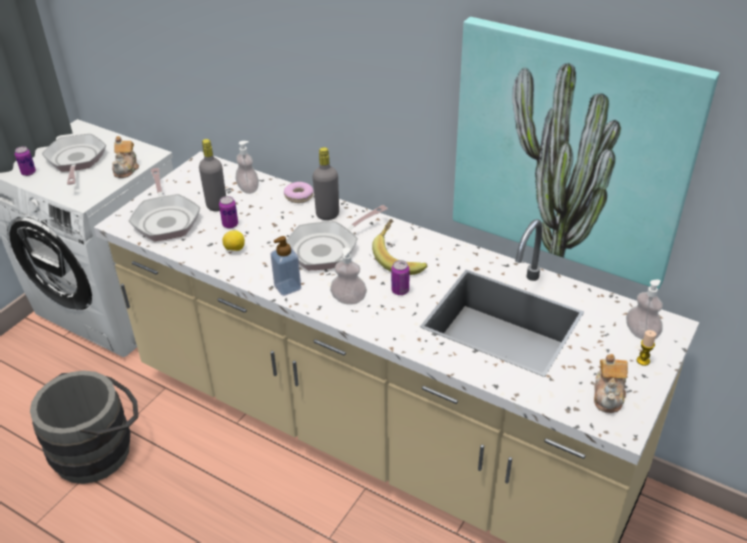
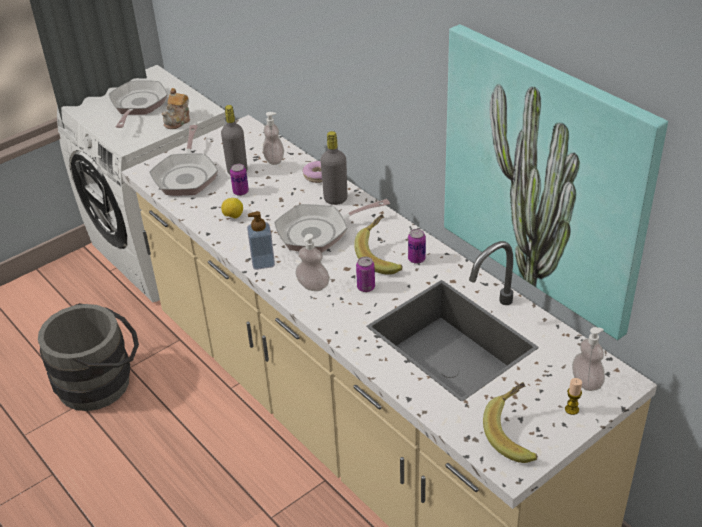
camera: 20 degrees right, 0 degrees up
(28, 172) = (92, 110): can -> can (416, 259)
(608, 395) = (516, 434): teapot -> banana

